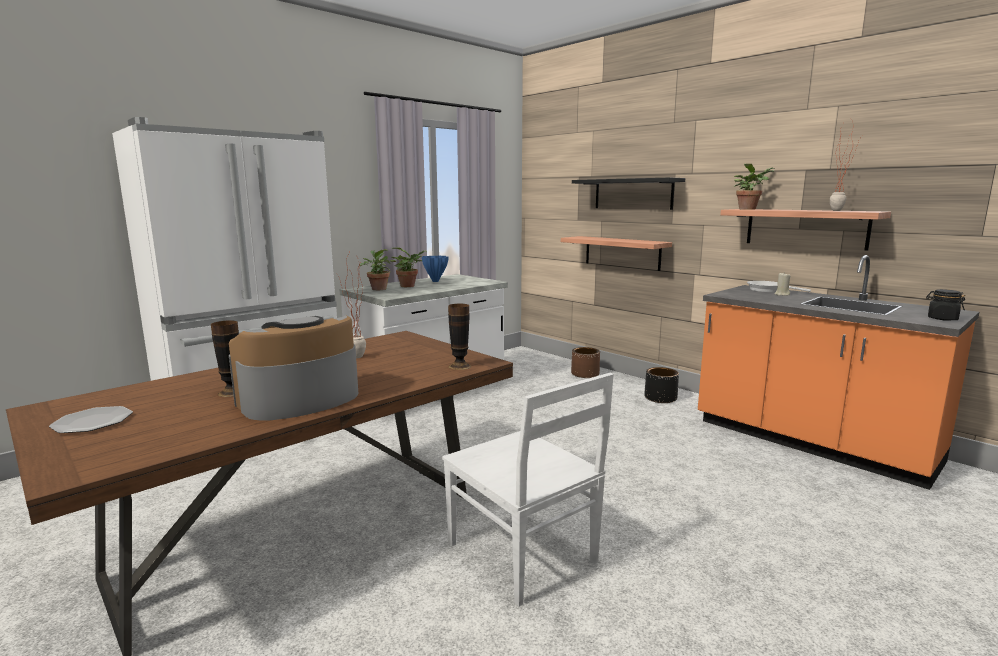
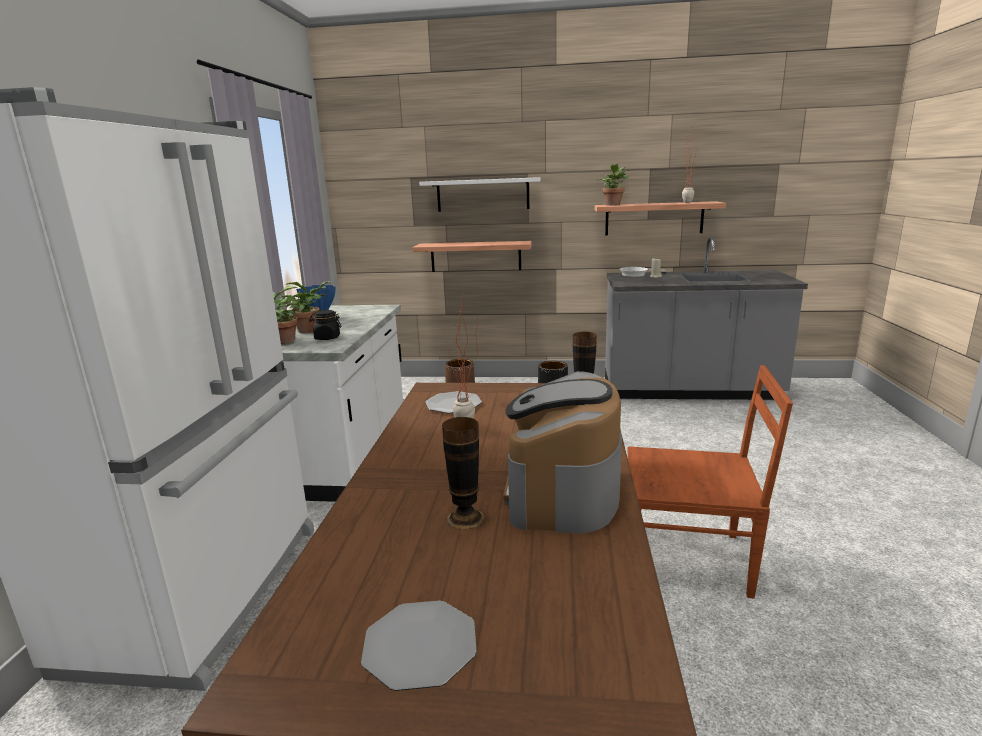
camera: 40 degrees left, 5 degrees up
(387, 346) = (453, 404): none -> plate
(523, 555) = (689, 559): white chair -> brown chair
(633, 194) = (483, 195): black shelf -> white shelf
(811, 442) = (689, 391): orange counter -> grey counter
(942, 318) = (780, 278): black jar -> black jar (327, 338)

